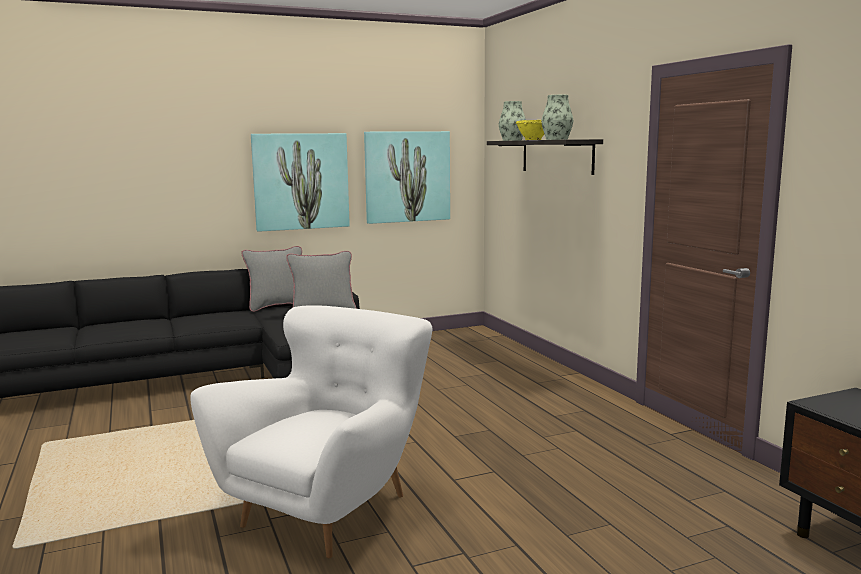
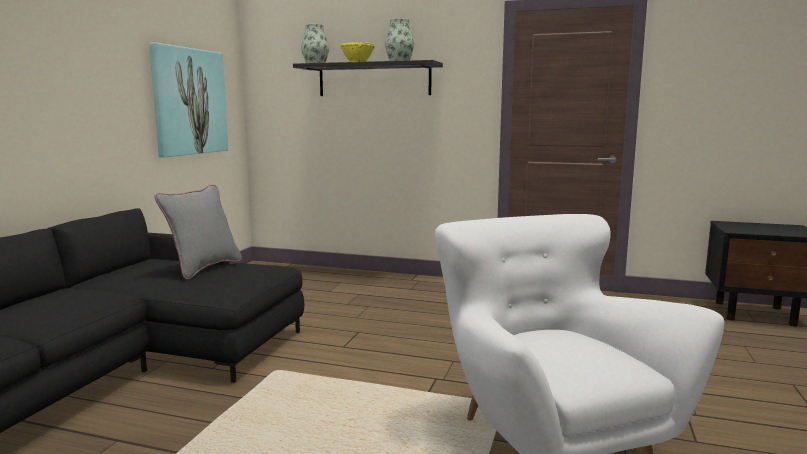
camera: 50 degrees left, 0 degrees up
(277, 306) = (101, 275): grey pillow -> none
(300, 181) = (88, 101): picture -> none

